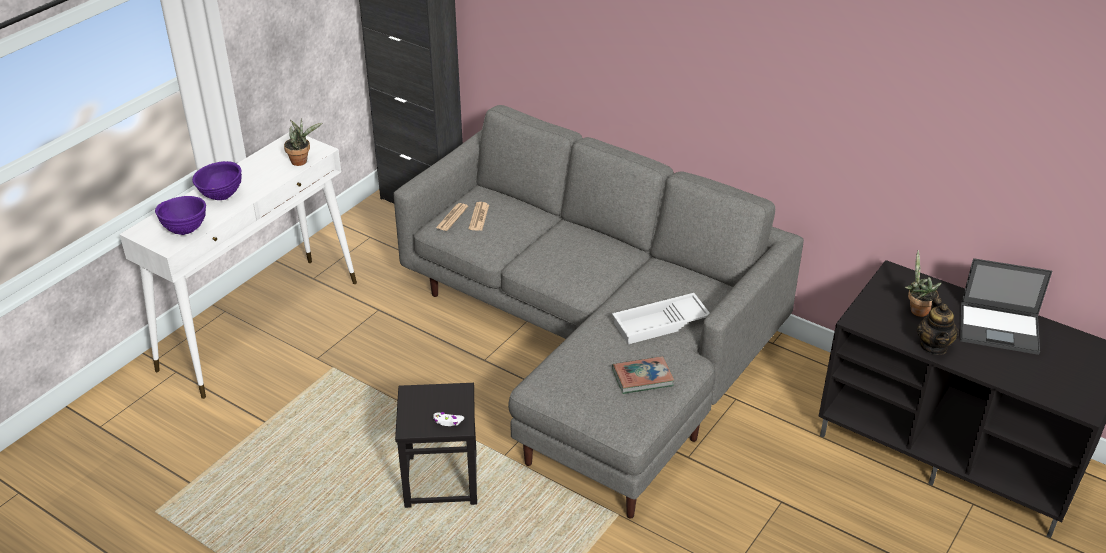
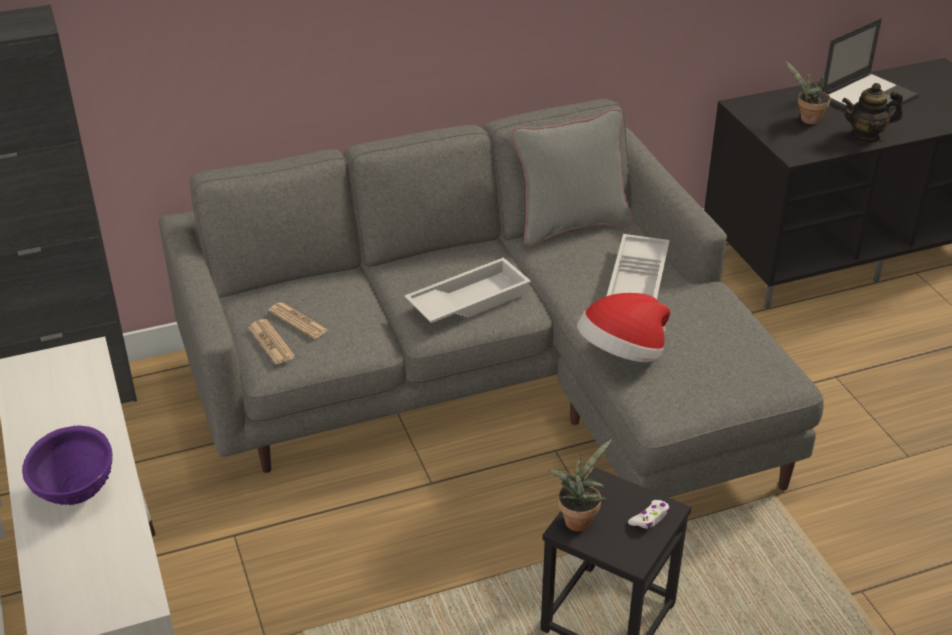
camera: 55 degrees left, 0 degrees up
(186, 231) = (120, 566): purple bowl -> none
(301, 161) = (90, 380): potted plant -> potted plant (578, 518)
(565, 265) = (468, 300): none -> white tray
(577, 347) = (622, 354): none -> hat
(642, 378) = (715, 333): book -> none
(692, 272) = (570, 225): none -> grey pillow
(933, 346) = (866, 136): teapot -> teapot turned 135 degrees clockwise

